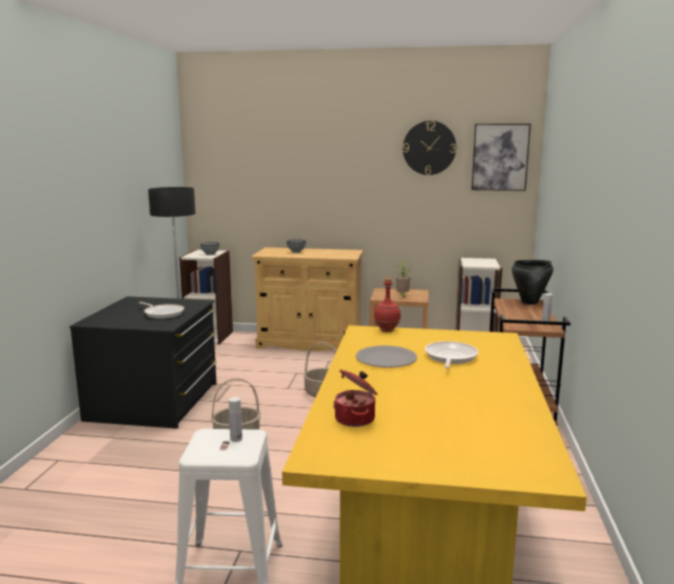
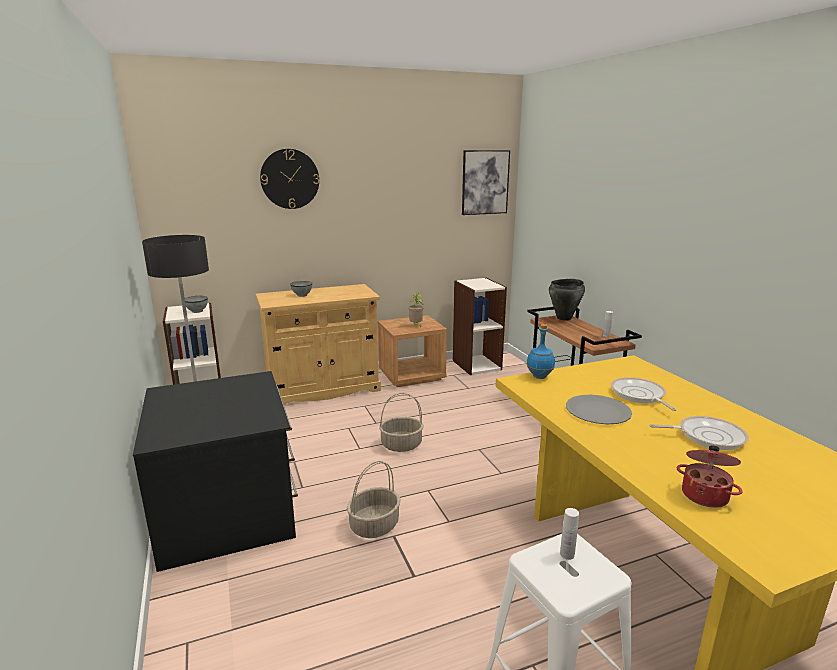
camera: 30 degrees left, 5 degrees up
(163, 313) = (238, 404): frying pan -> frying pan (707, 436)
(387, 330) = (540, 377): red bottle -> blue bottle
(429, 148) = (423, 175): wall clock -> wall clock (290, 179)

